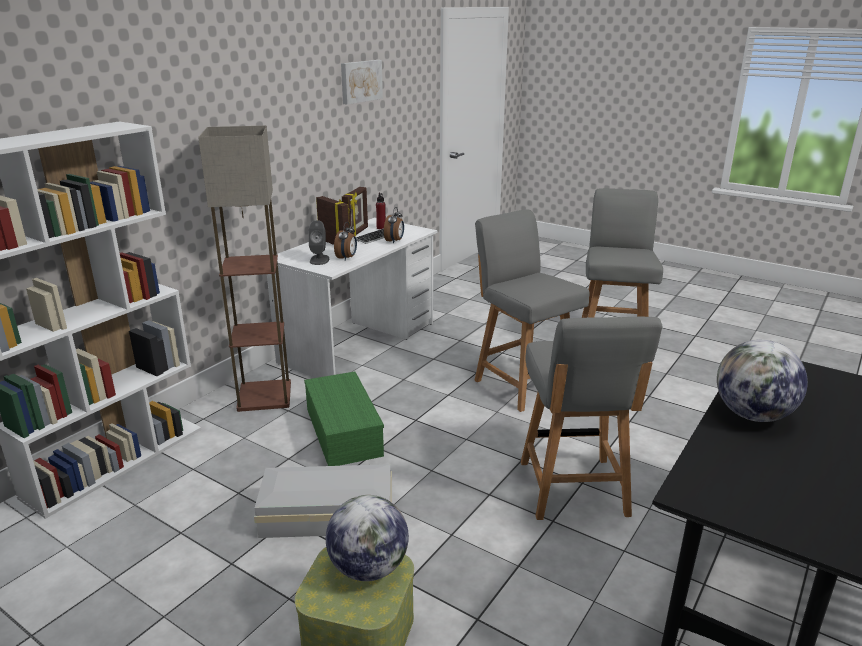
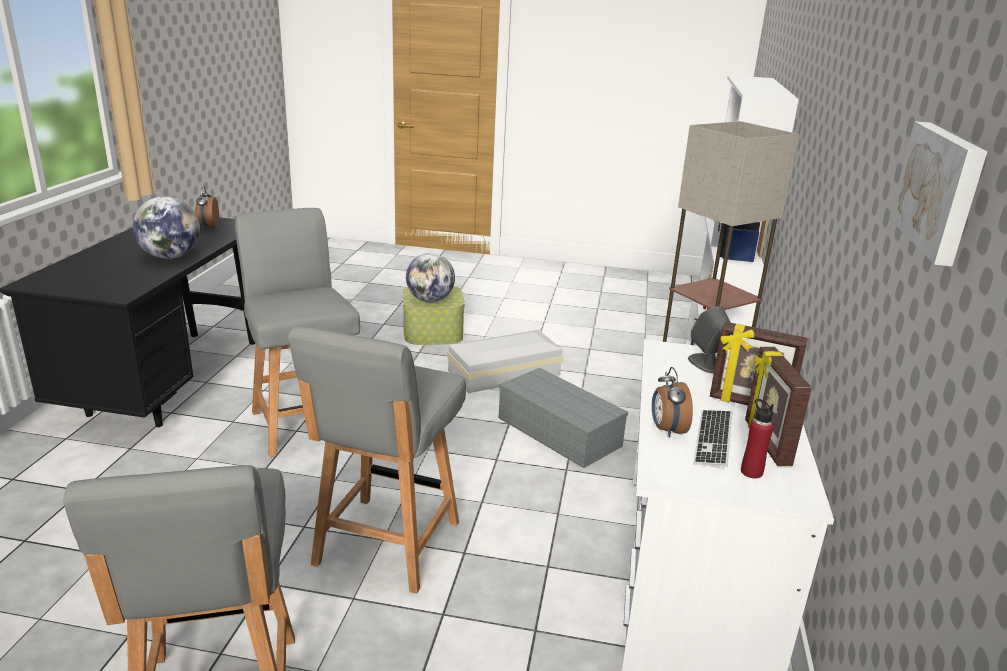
camera: 155 degrees right, 0 degrees up
(342, 431) = (561, 432): green storage box -> grey storage box
(347, 258) = (677, 373): alarm clock -> alarm clock (208, 227)
(522, 384) = (385, 545): grey chair -> grey chair turned 75 degrees clockwise

